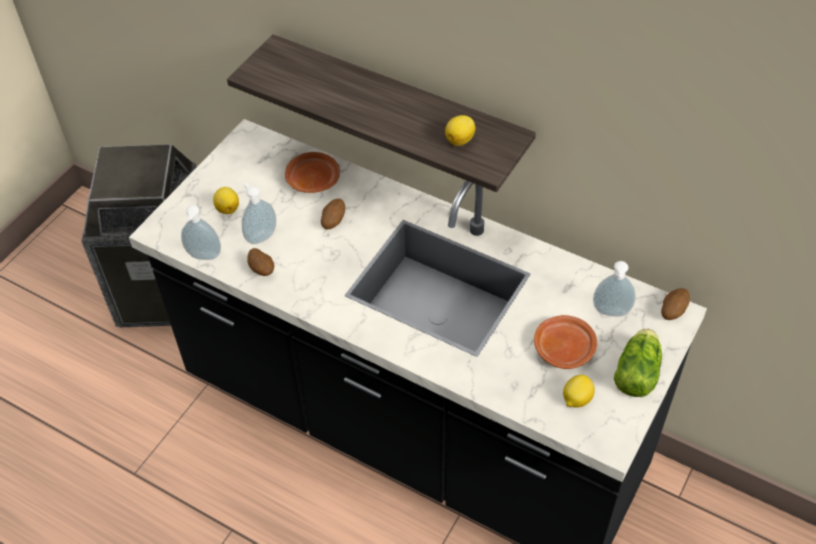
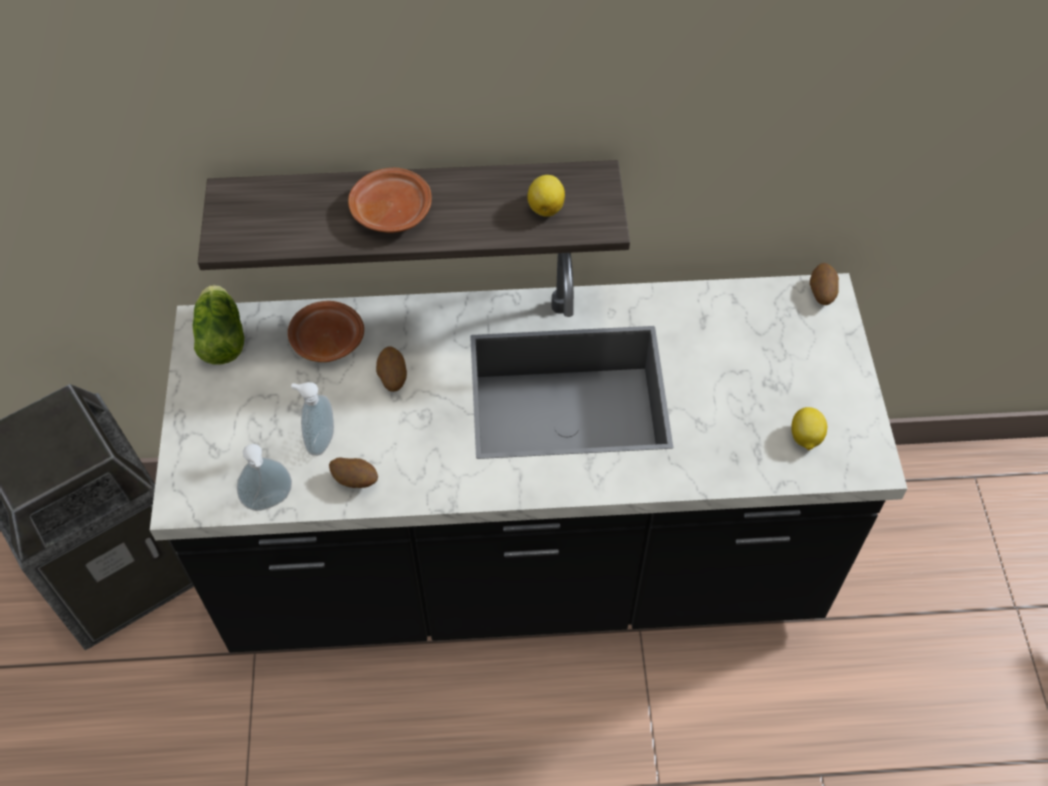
camera: 35 degrees left, 5 degrees up
(228, 208) = (250, 427): lemon -> none
(564, 348) = (750, 389): brown plate -> brown plate (391, 210)
(611, 313) = (766, 327): soap dispenser -> none
(637, 371) = (838, 374): lettuce -> lettuce (221, 335)

